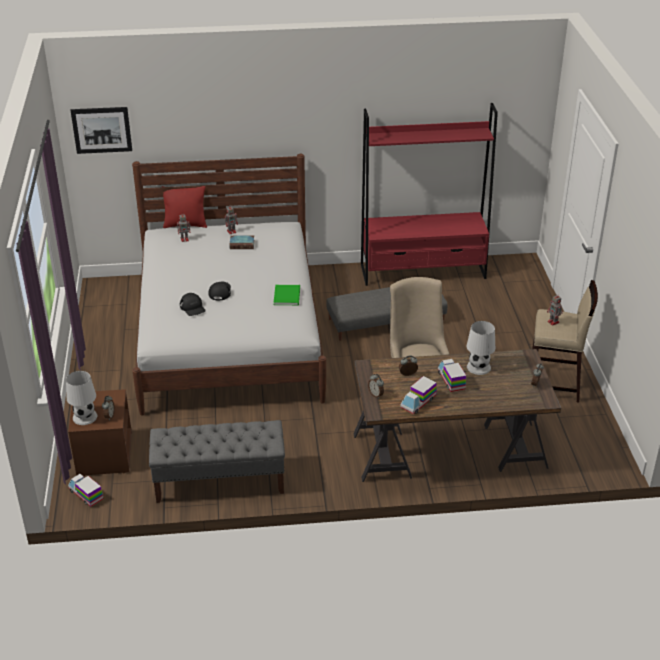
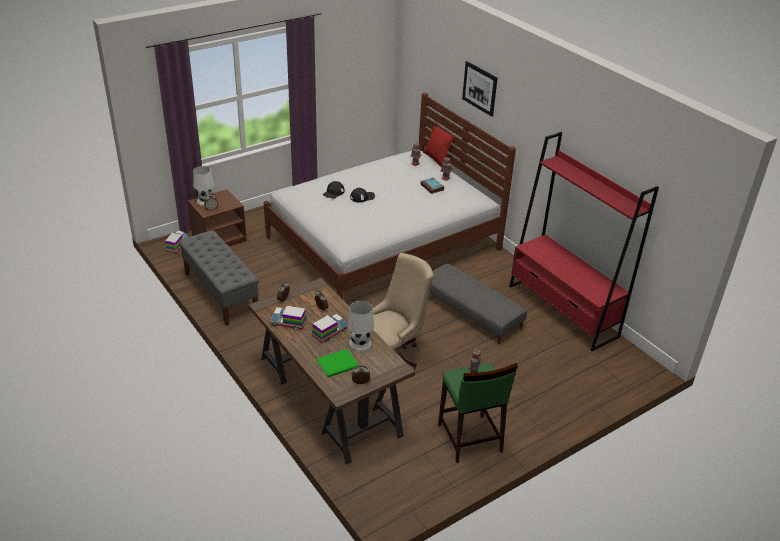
camera: 60 degrees right, 0 degrees up
(101, 130) = (416, 58): picture -> picture (479, 88)
(288, 295) = (384, 226): green book -> green book (339, 364)
(554, 384) = (469, 439): beige stool -> green stool

